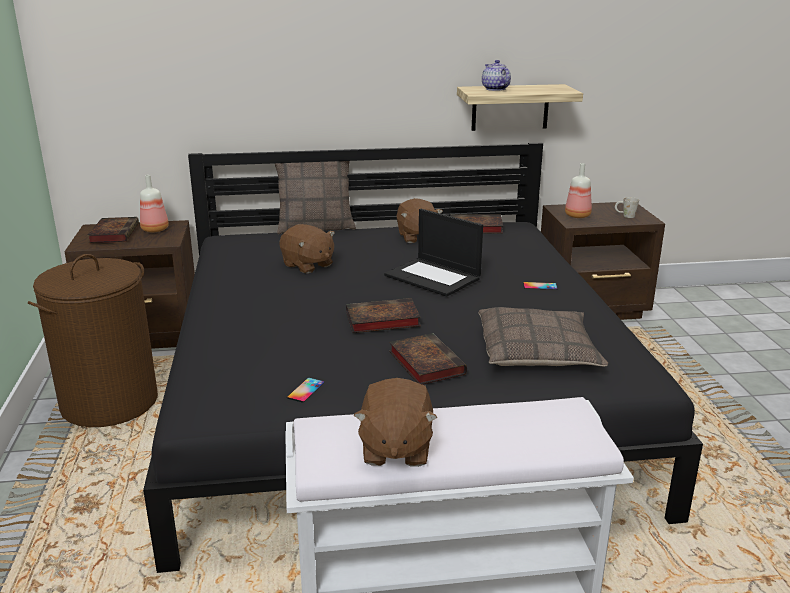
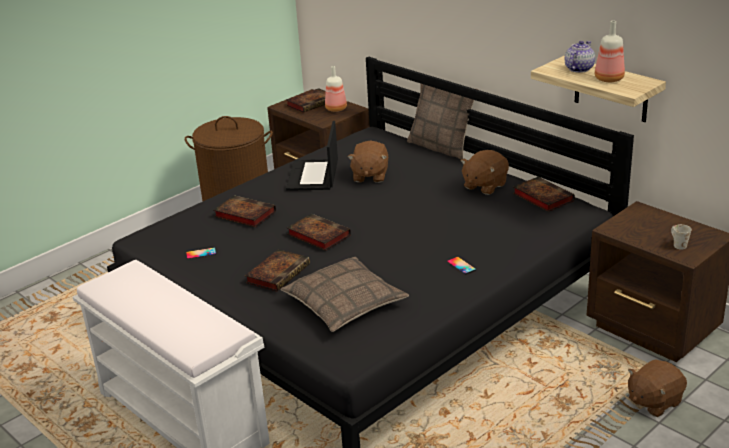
camera: 55 degrees right, 5 degrees up
(264, 340) = (243, 214): none -> book
(395, 449) = (131, 297): brown plush toy -> brown plush toy (654, 401)
(434, 277) = (412, 222): laptop -> laptop (313, 176)
(578, 216) = (634, 224): bottle -> bottle (609, 79)

